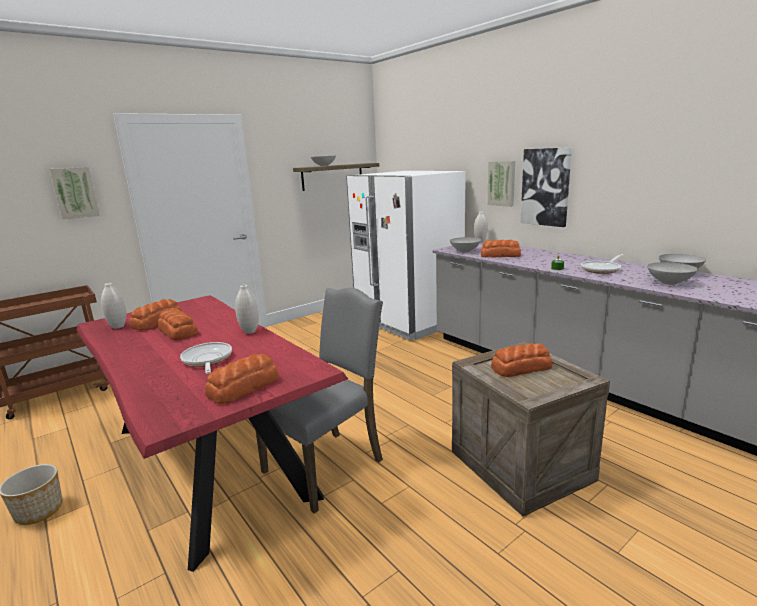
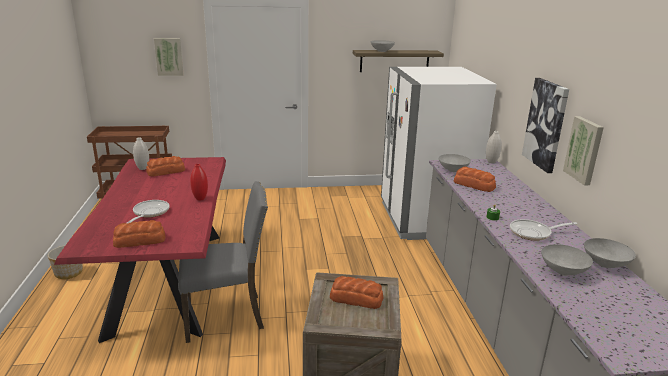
camera: 30 degrees right, 5 degrees up
(178, 331) = (165, 184): bread -> none
(250, 331) = (200, 199): white vase -> red vase
(502, 183) = (519, 107): picture -> picture (584, 150)

